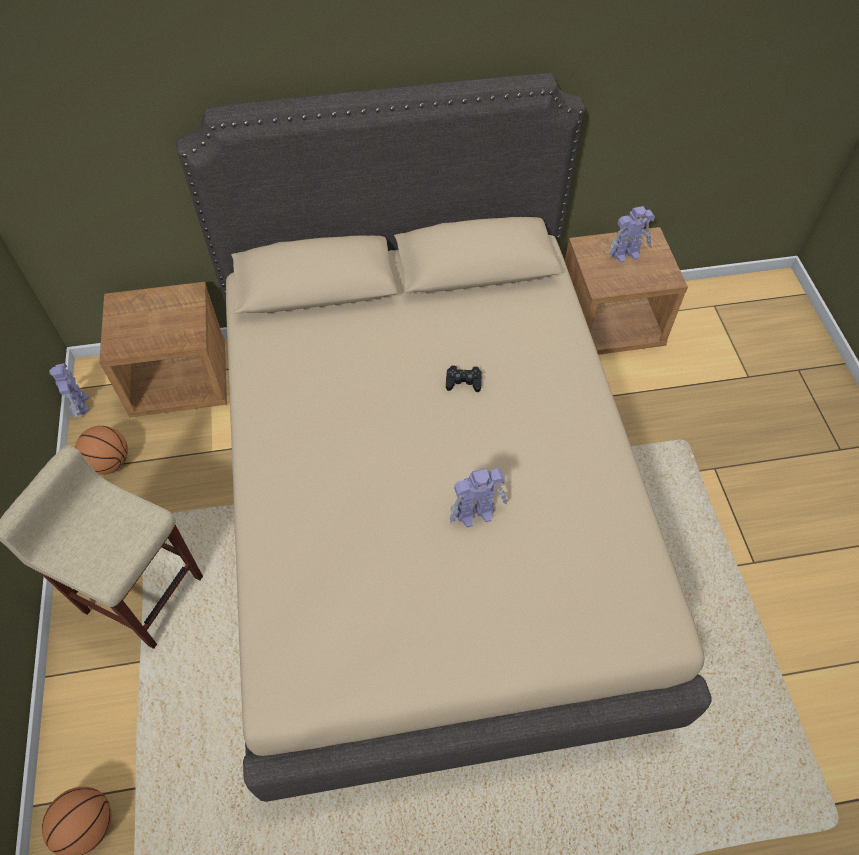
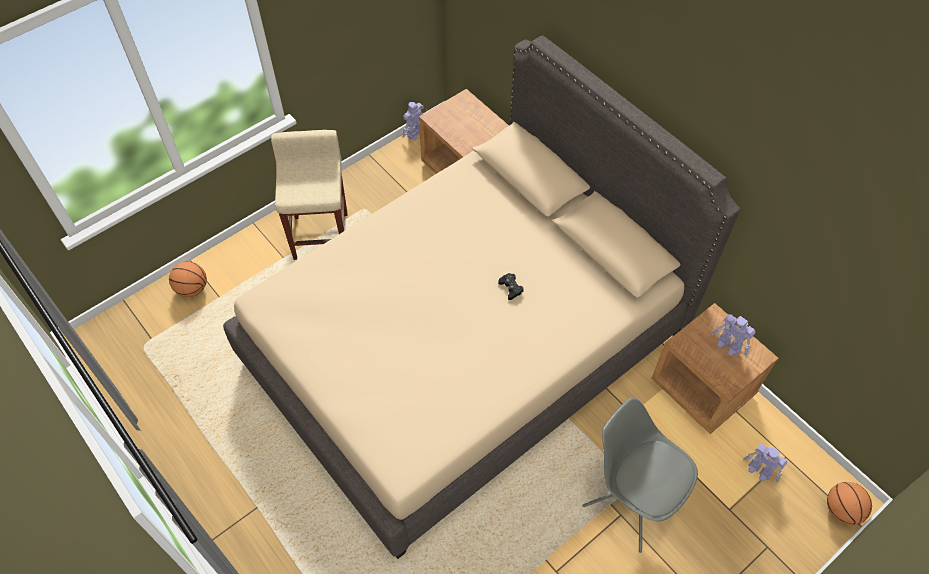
camera: 60 degrees right, 0 degrees up
(109, 462) = (388, 170): basketball -> basketball (841, 510)
(476, 513) = (420, 339): toy robot -> toy robot (760, 471)
(703, 452) = (630, 501): none -> grey chair

